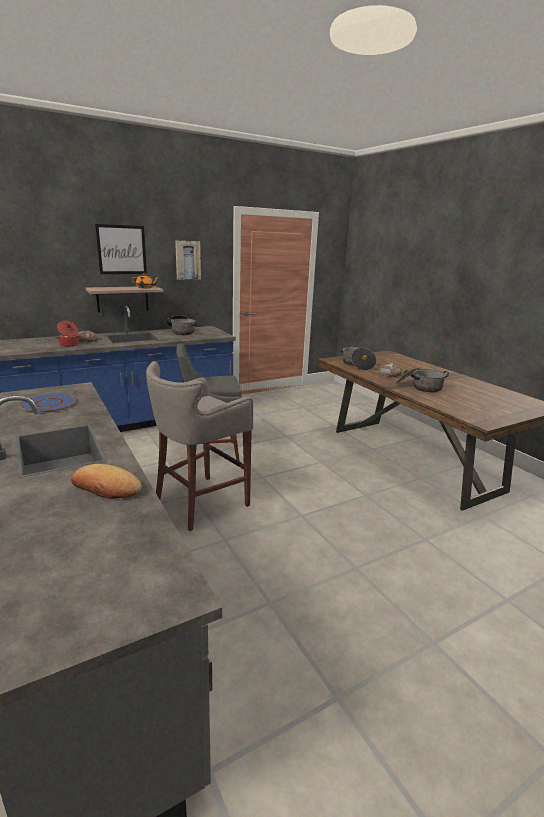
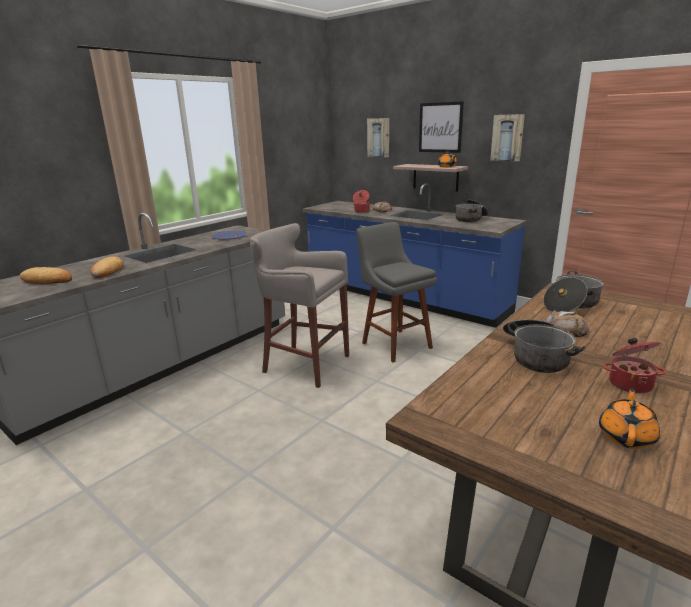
camera: 70 degrees right, 0 degrees up
(40, 259) = (379, 137): none -> picture
(83, 543) = (47, 280): none -> bread
(453, 382) = (629, 383): none -> cooking pot
(497, 395) = (626, 436): none -> orange teapot

